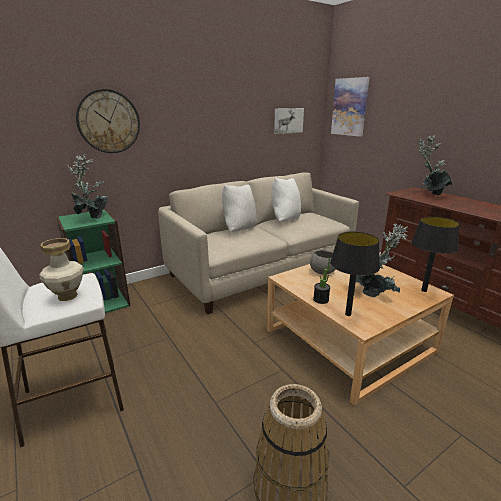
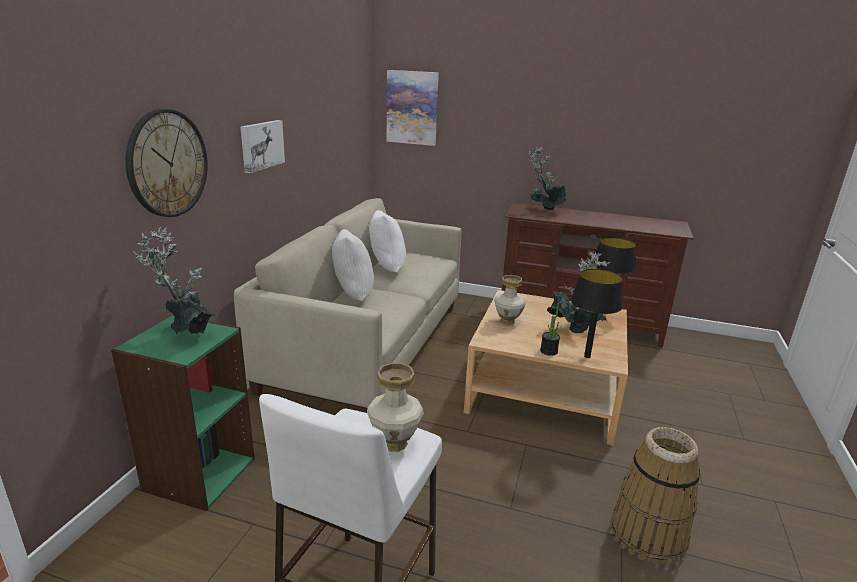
camera: 40 degrees left, 0 degrees up
(288, 120) = (343, 129): picture -> picture (261, 145)
(322, 271) = (507, 321): grey bowl -> vase

